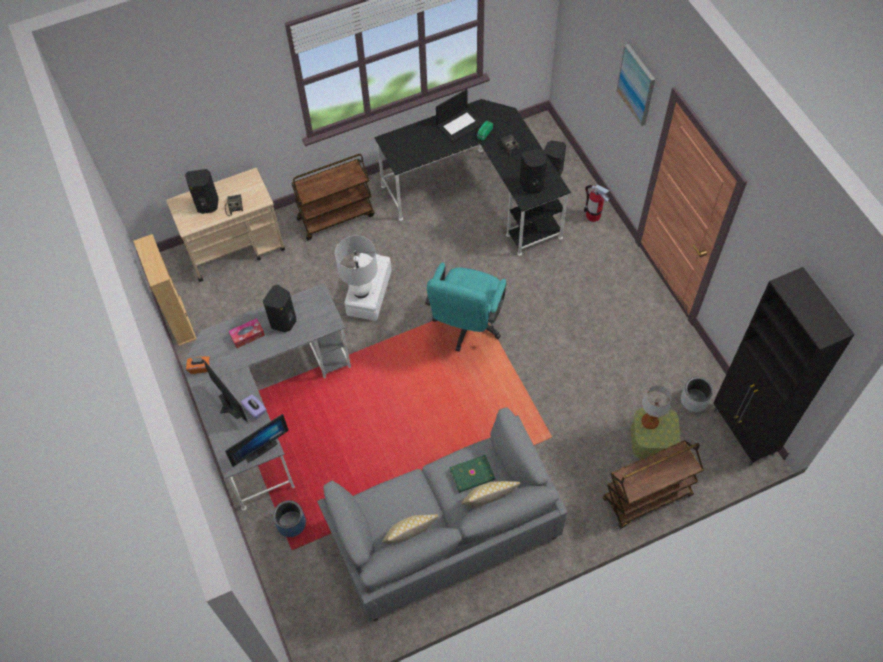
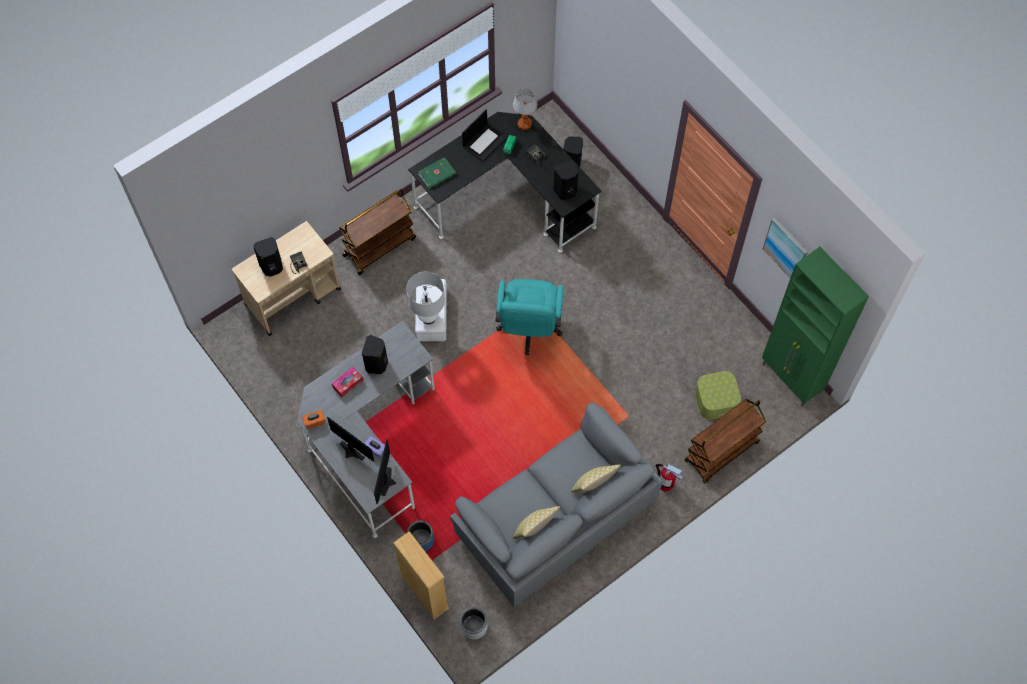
camera: 15 degrees left, 5 degrees up
(179, 321) = (261, 377): beige bookcase -> beige bookcase (424, 592)
(259, 448) = (389, 482): monitor -> monitor turned 150 degrees clockwise
(472, 475) = (574, 465): green book -> green book (437, 174)
(593, 215) = (619, 200): fire extinguisher -> fire extinguisher (665, 484)
(637, 84) = (648, 93): picture -> picture (786, 249)
(649, 422) = (712, 387): table lamp -> table lamp (524, 124)
(694, 400) = (744, 358): grey planter -> grey planter (473, 626)
(743, 433) = (791, 379): black cabinet -> green cabinet

